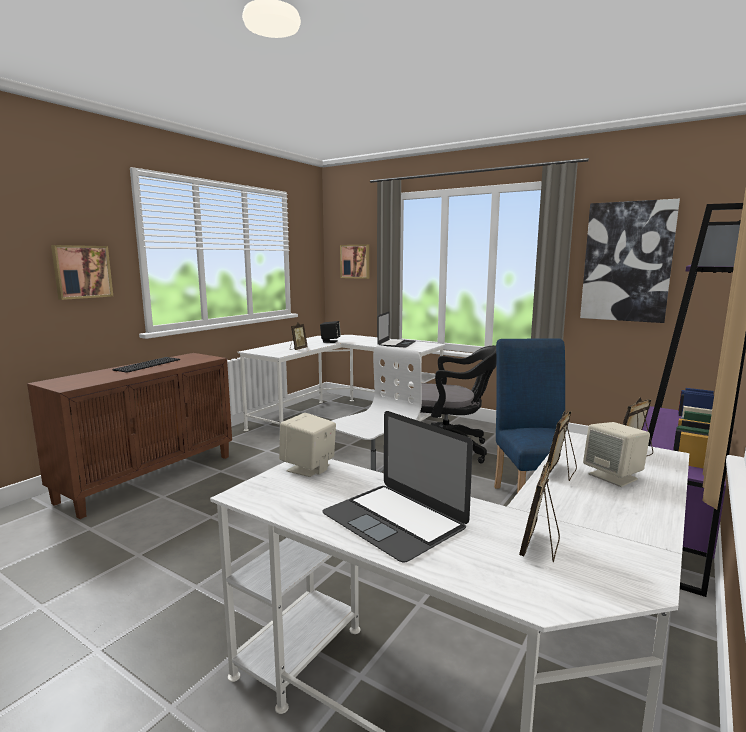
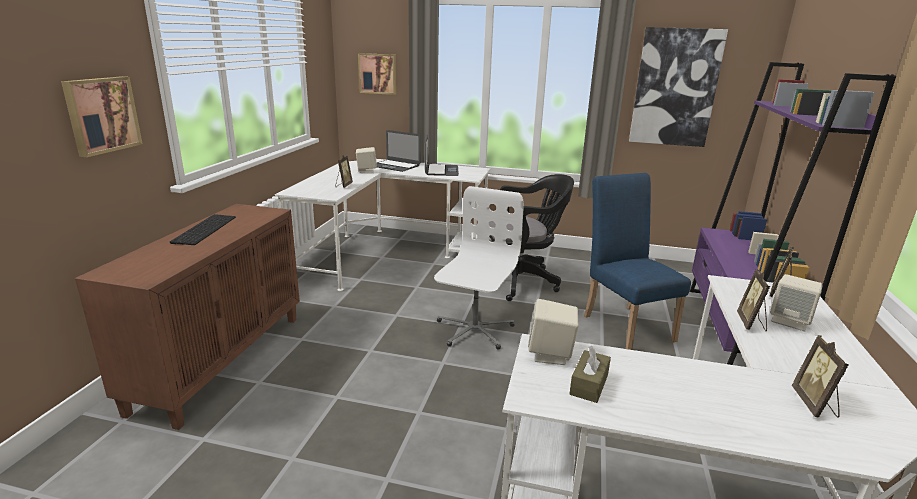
camera: 20 degrees left, 10 degrees up
(312, 493) = (589, 384): none -> brown tissue box
(330, 341) = (366, 171): black speaker -> beige speaker
(394, 520) = (688, 400): laptop -> laptop (395, 166)

